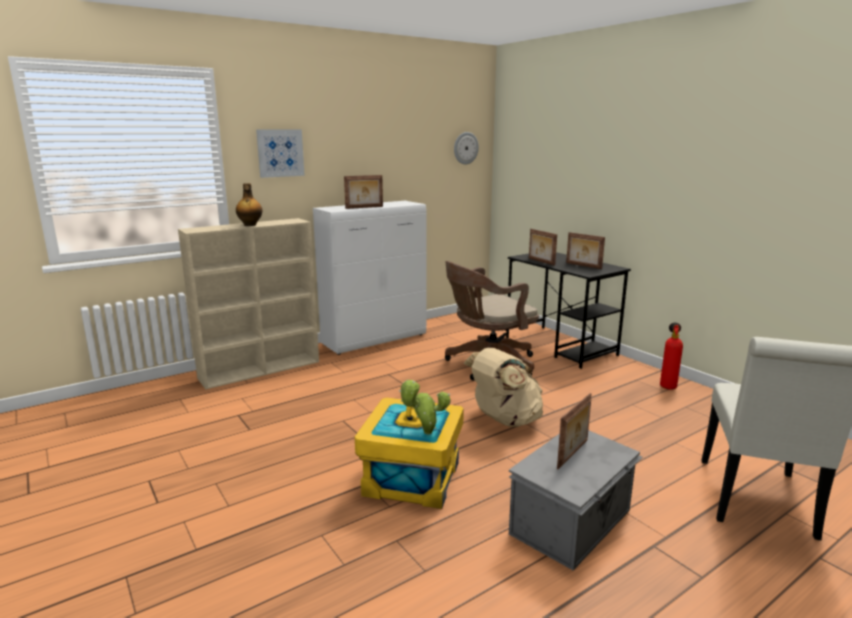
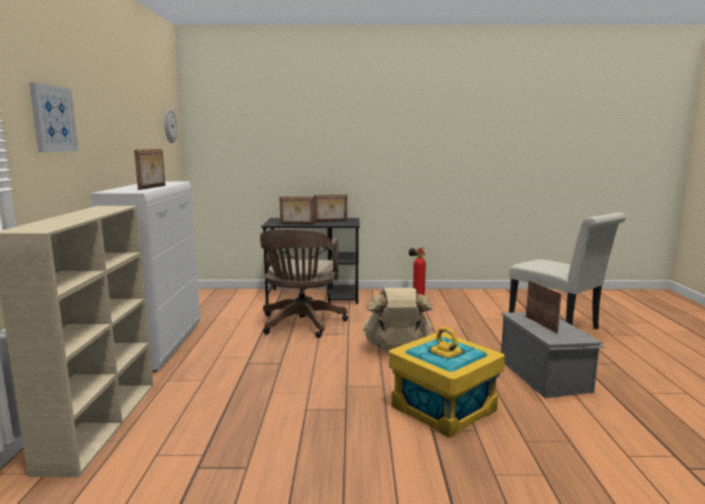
camera: 55 degrees left, 5 degrees down
(250, 225) = (83, 216): bottle -> none
(425, 433) = (475, 352): potted plant -> none

